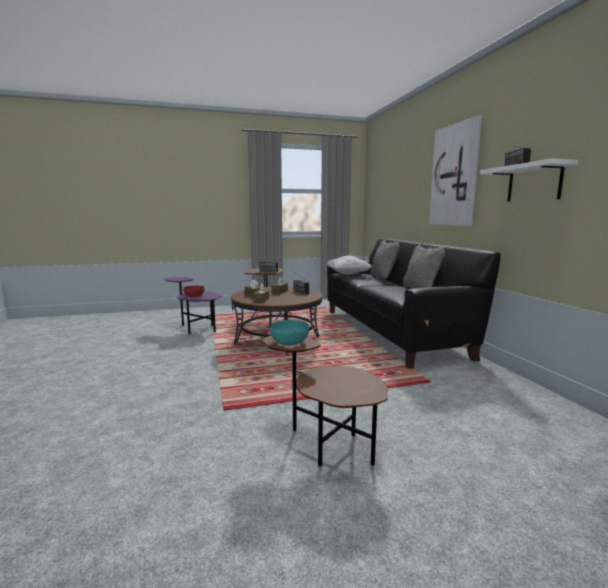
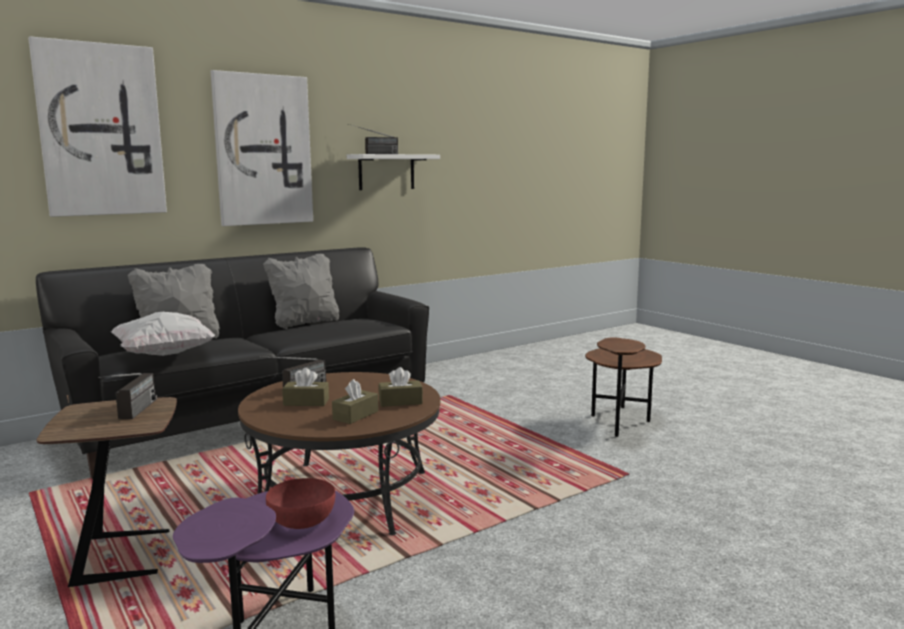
camera: 110 degrees left, 0 degrees up
(290, 342) = (623, 344): turquoise bowl -> none
(404, 175) = (101, 130): none -> picture

